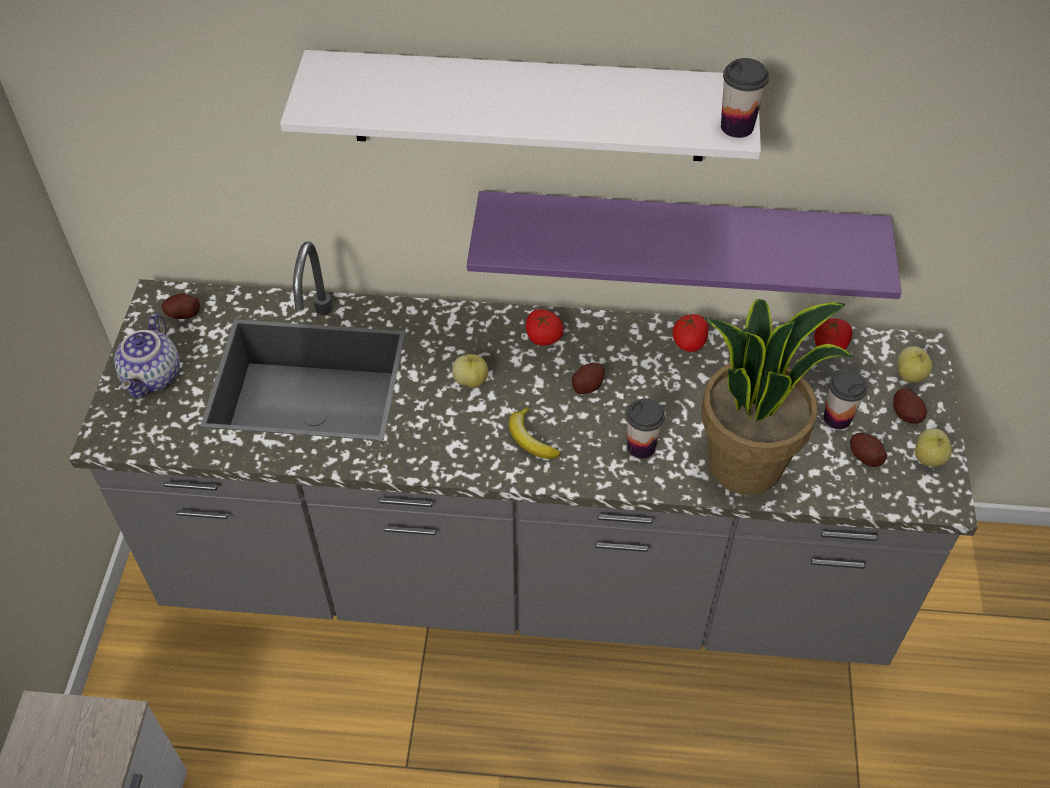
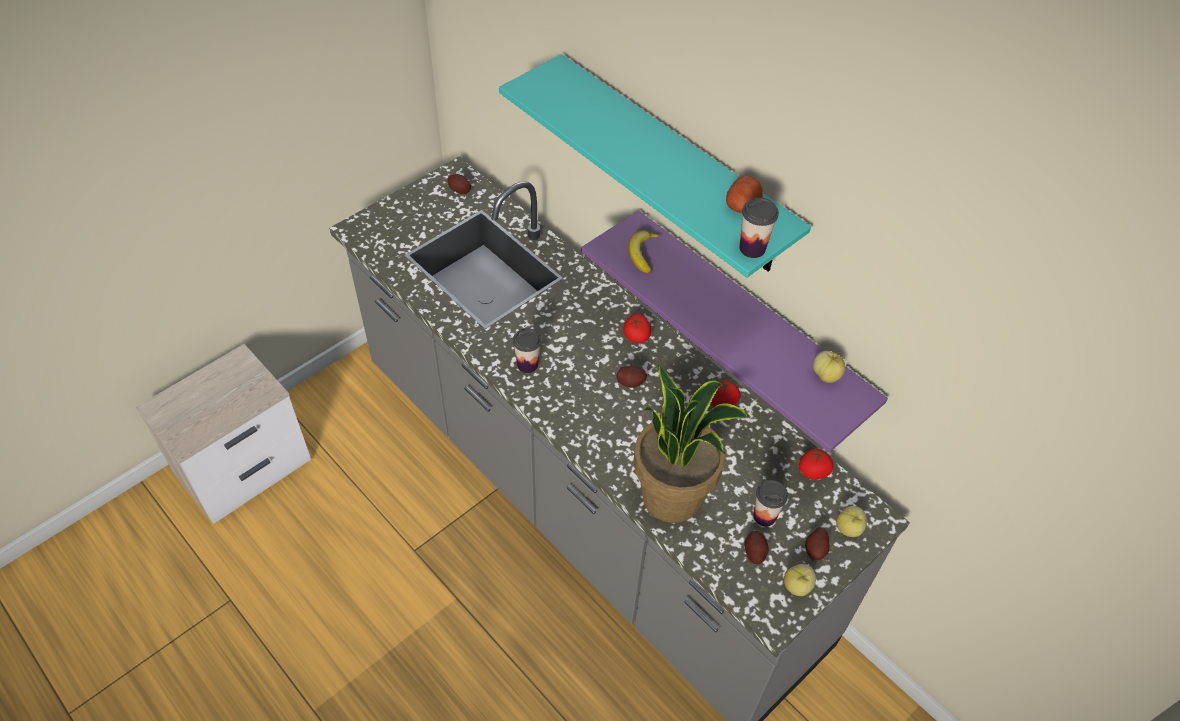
camera: 40 degrees right, 0 degrees up
(154, 377) = (410, 214): teapot -> none
(471, 381) = (567, 331): apple -> apple (826, 375)
(528, 106) = (673, 166): white shelf -> turquoise shelf
(530, 439) = (563, 387): banana -> banana (642, 253)
(641, 447) = (621, 439): cup -> cup (527, 365)
(678, 93) = (742, 206): none -> potato

